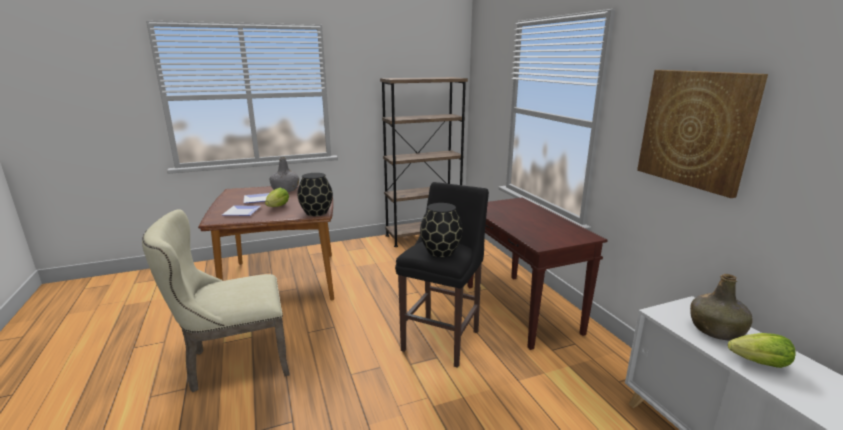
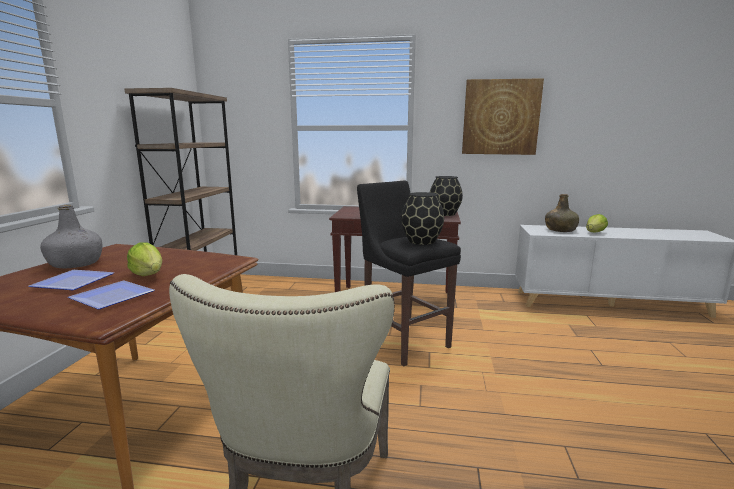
camera: 60 degrees left, 5 degrees down
(316, 212) = (226, 260): black vase -> black vase (444, 214)

